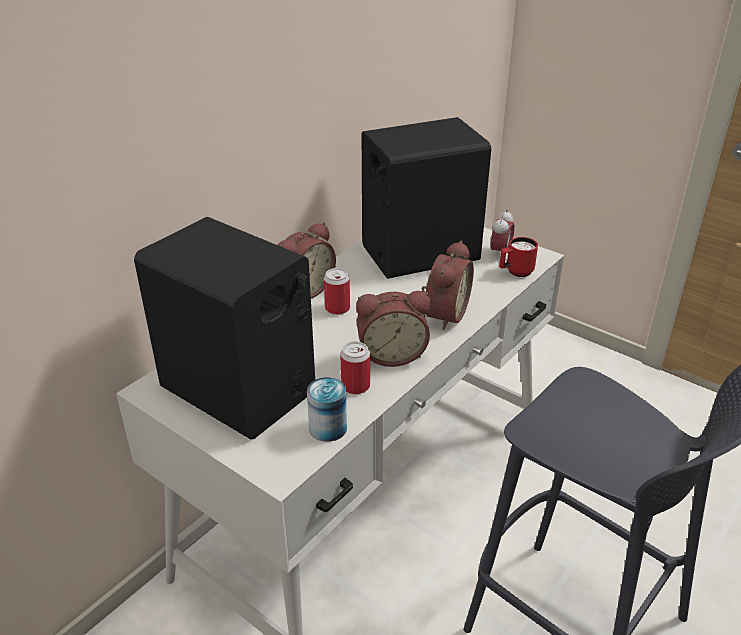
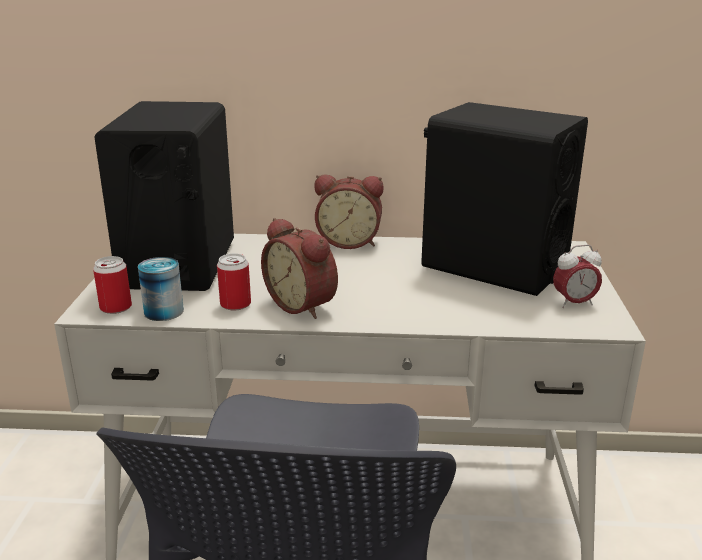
camera: 55 degrees right, 10 degrees down
(337, 308) = (342, 262): can -> can (116, 307)
(443, 314) = (405, 308): alarm clock -> none
(515, 272) = (549, 322): red mug -> none

